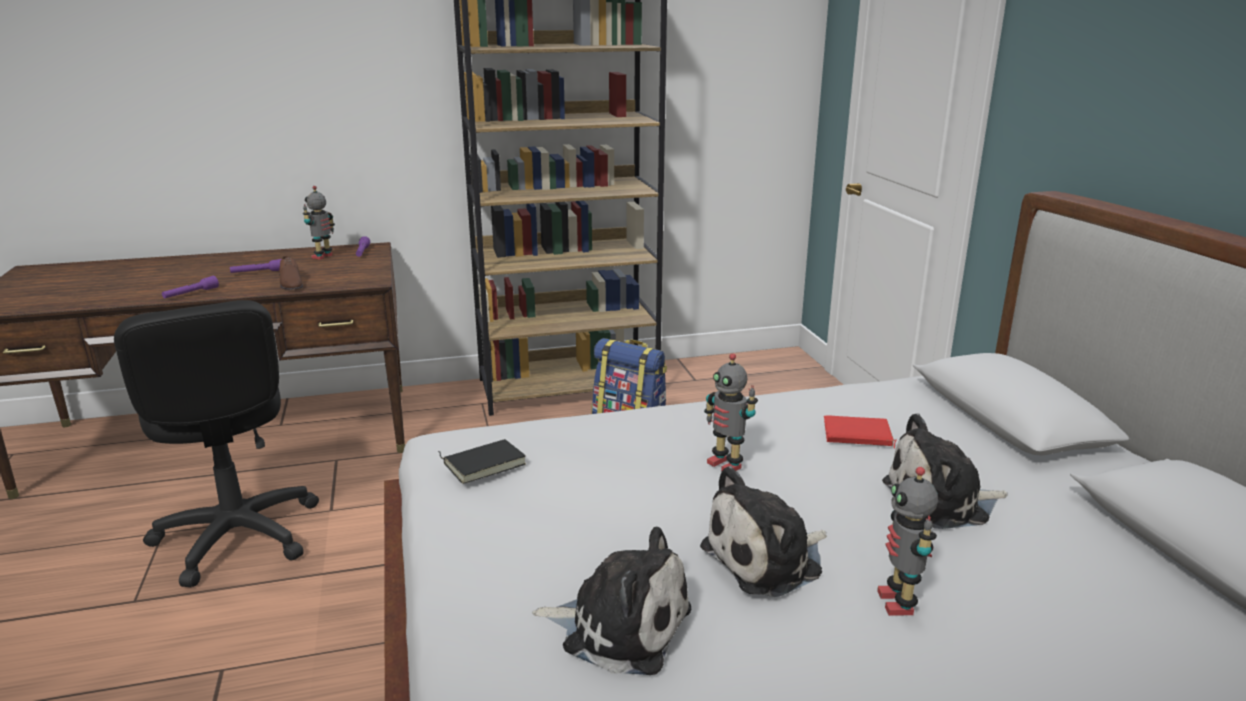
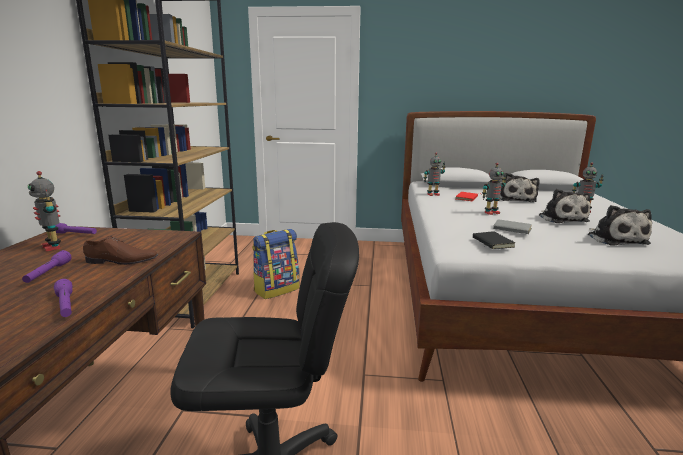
camera: 70 degrees left, 5 degrees down
(583, 482) = (511, 229): none -> grey book
(620, 626) = (615, 239): plush toy -> plush toy turned 135 degrees clockwise
(846, 398) = (432, 194): none -> toy robot

